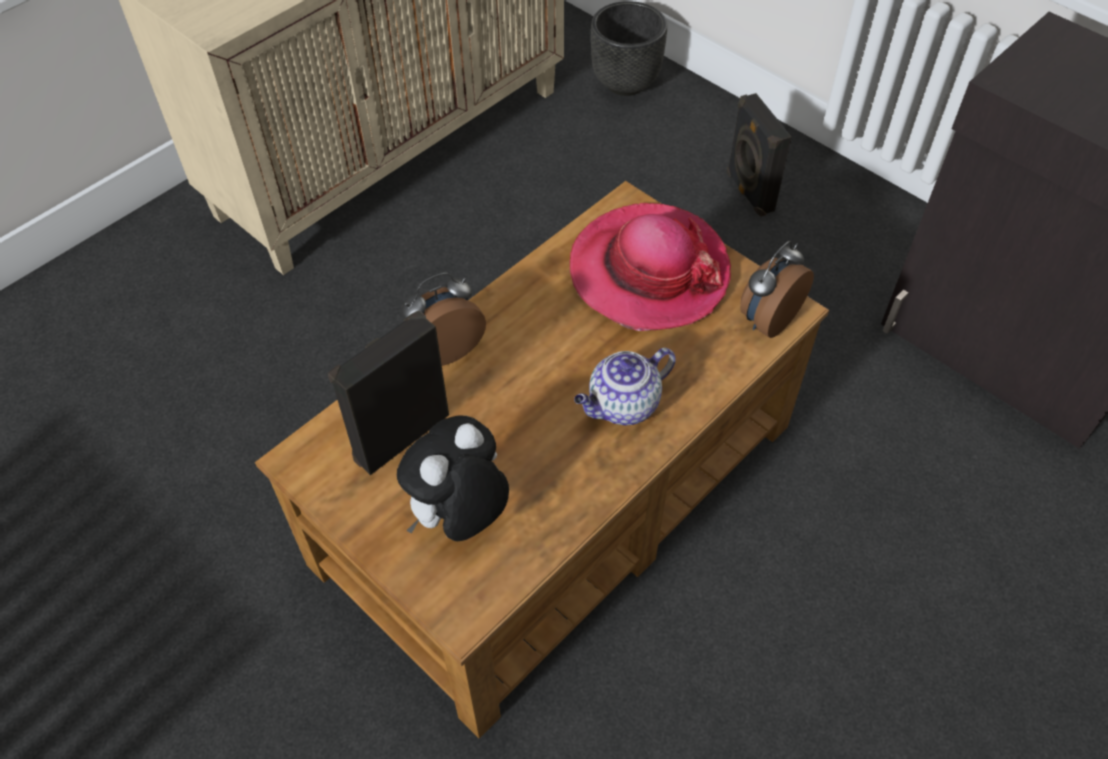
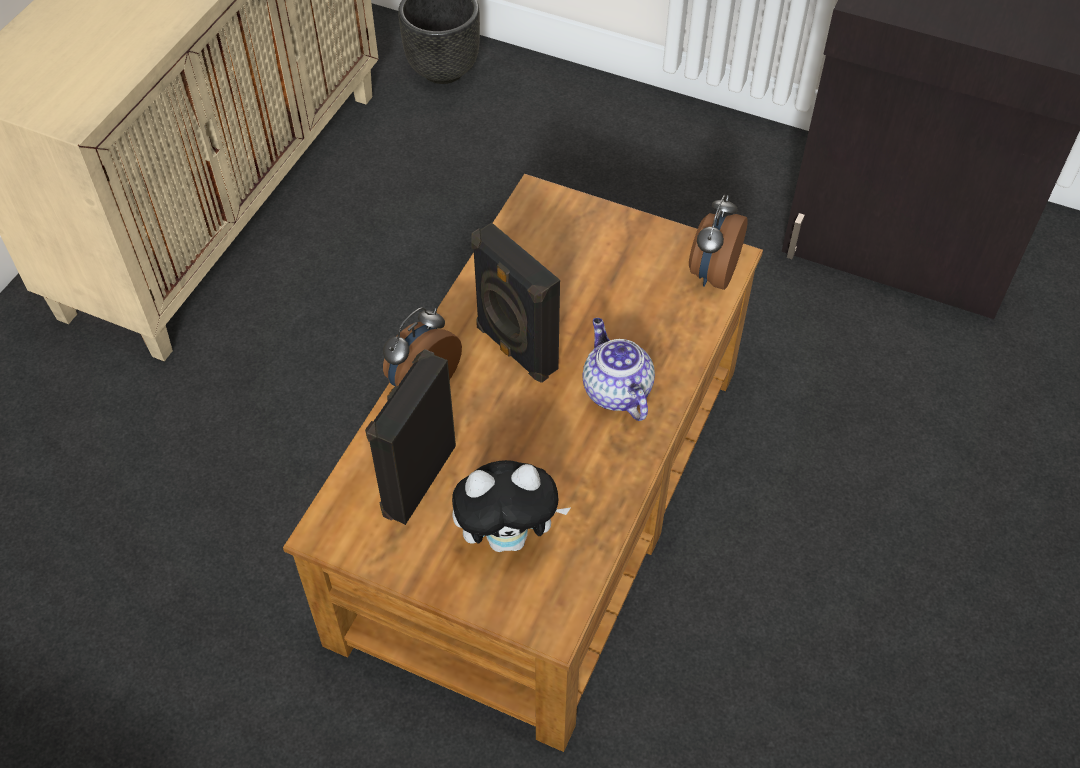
camera: 20 degrees left, 0 degrees up
(460, 517) = (509, 537): plush toy -> plush toy turned 120 degrees counterclockwise
(623, 406) = (615, 390): teapot -> teapot turned 120 degrees clockwise
(648, 271) = (585, 256): hat -> none
(748, 192) = (609, 154): black speaker -> black speaker (514, 349)

